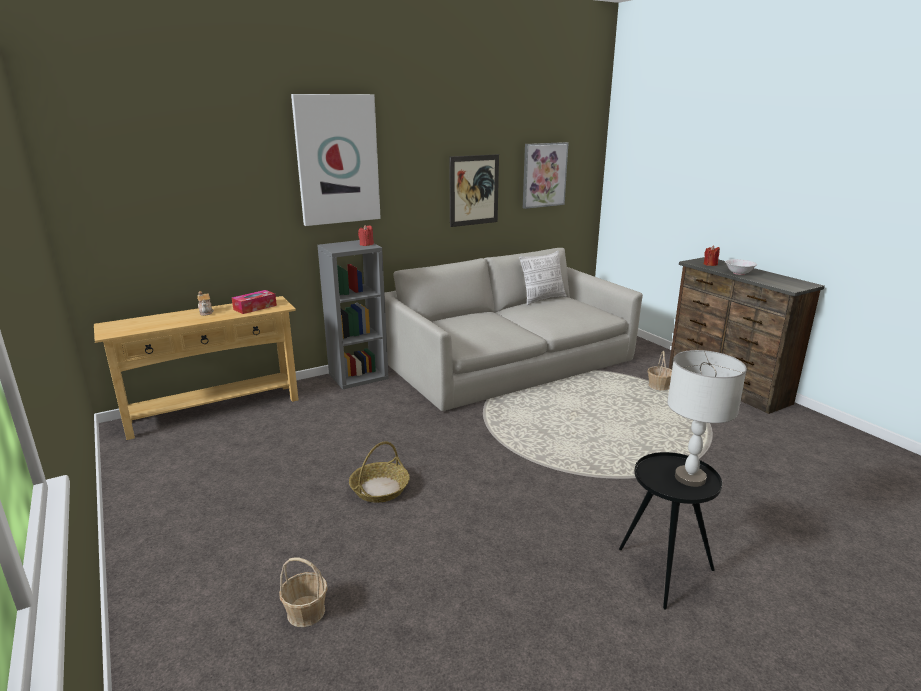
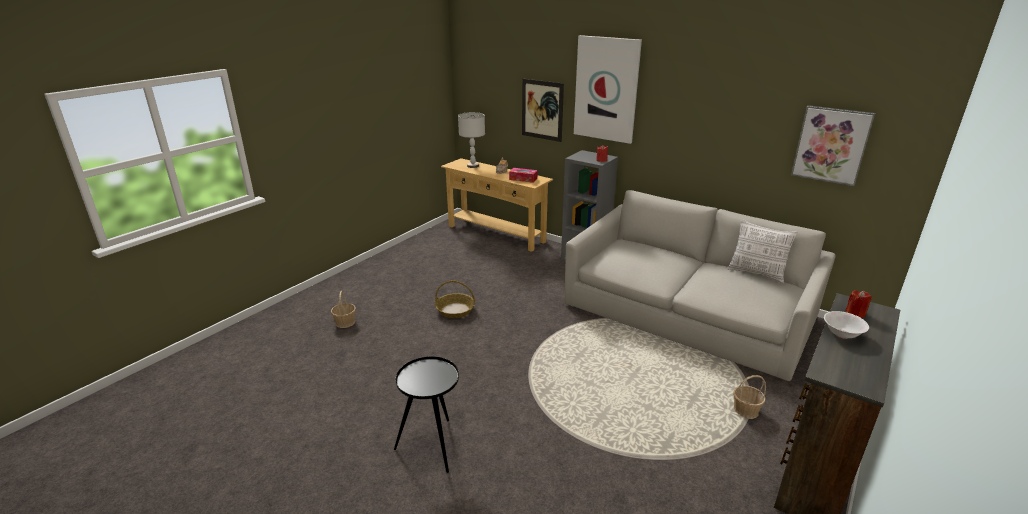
camera: 65 degrees right, 5 degrees up
(474, 190) = (731, 141): picture -> picture (542, 110)
(690, 478) = (429, 383): grey table lamp -> grey table lamp (473, 166)

